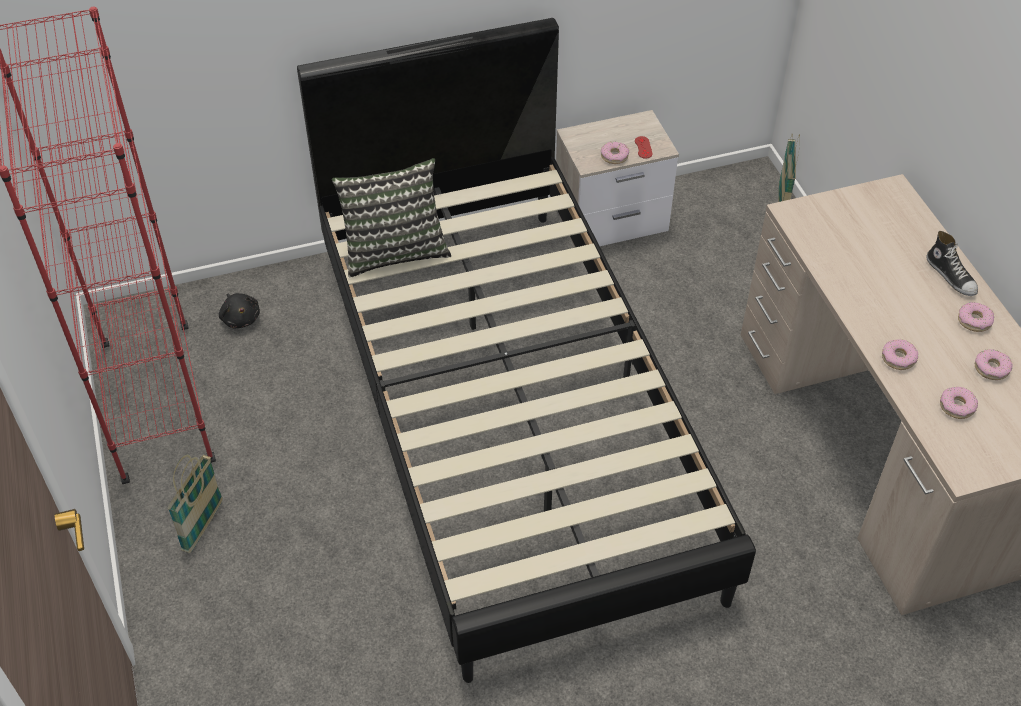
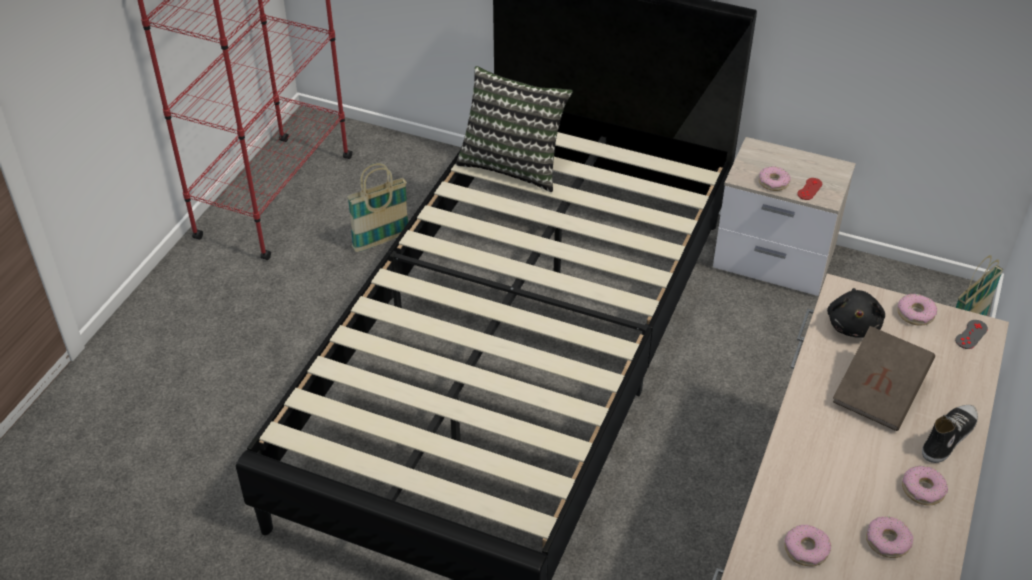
camera: 40 degrees right, 5 degrees down
(203, 526) = (212, 298): basket -> basket (381, 241)
(240, 318) = (393, 172): black plush toy -> black plush toy (853, 324)
(885, 272) = (879, 393): none -> brown book
(892, 196) = (971, 334): none -> grey game controller
(898, 358) = (797, 472): donut -> donut (915, 314)
(951, 276) = (948, 437): shoe -> shoe turned 150 degrees counterclockwise

